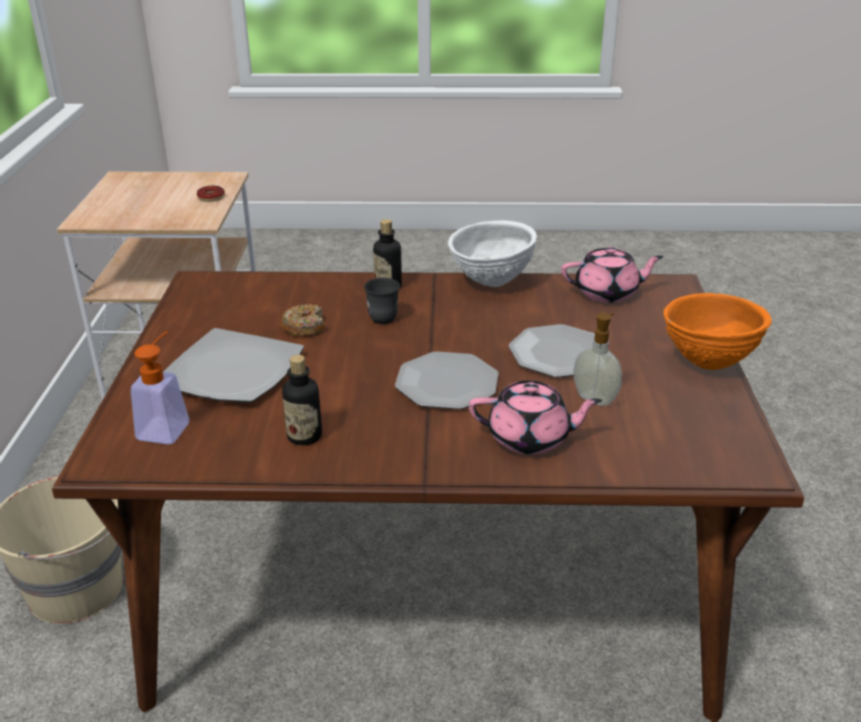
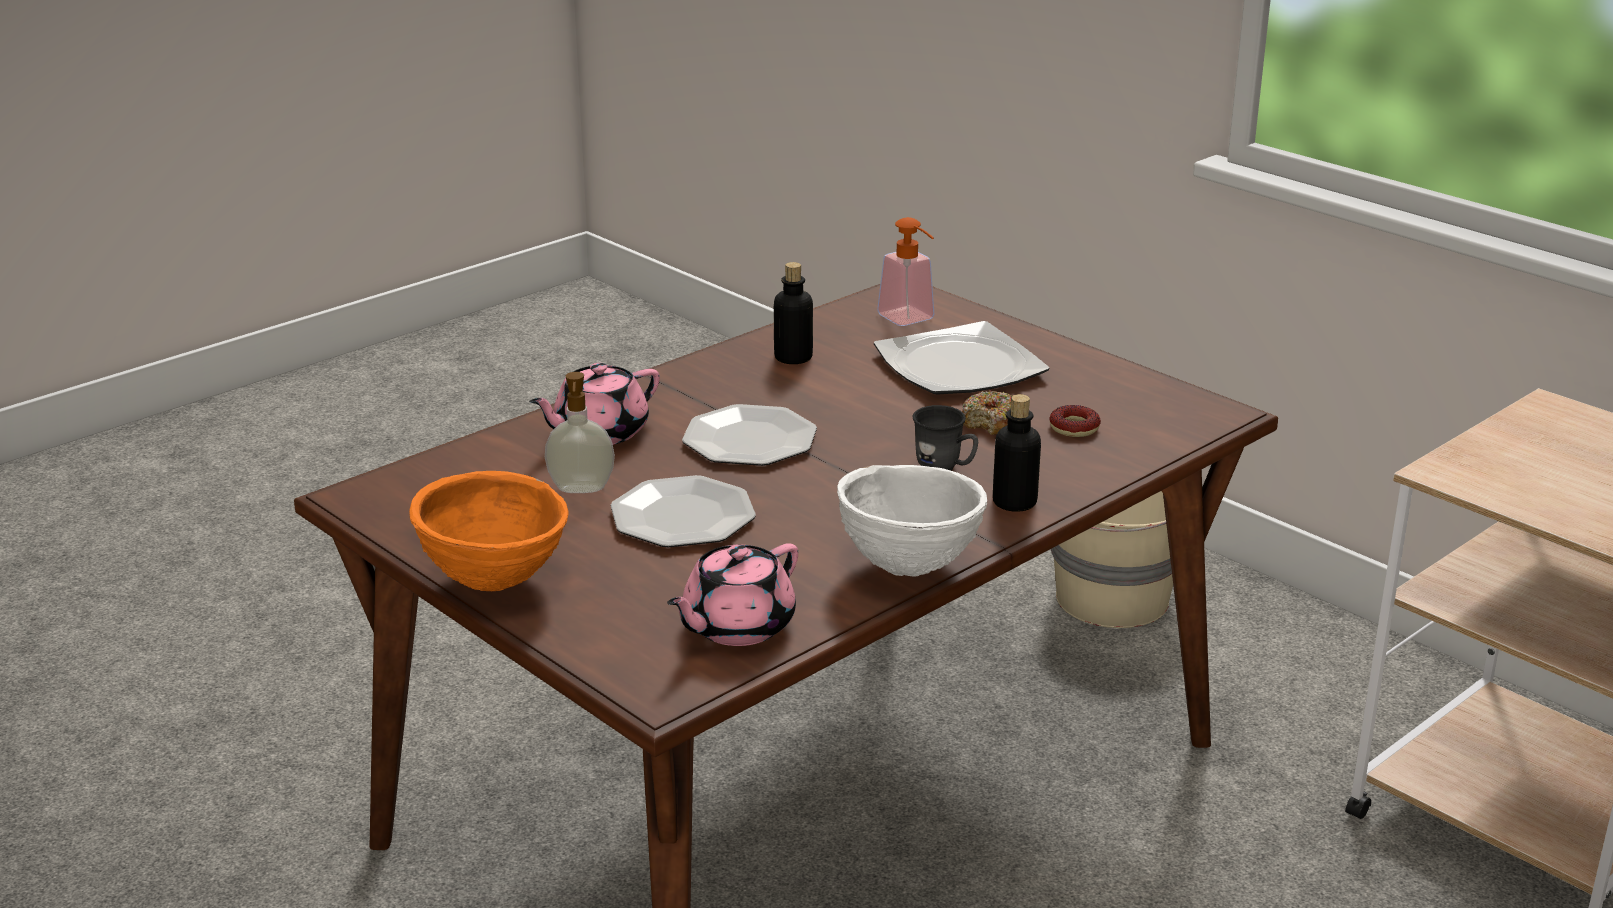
camera: 135 degrees right, 5 degrees down
(211, 197) = (1555, 509): donut -> donut (1074, 428)

